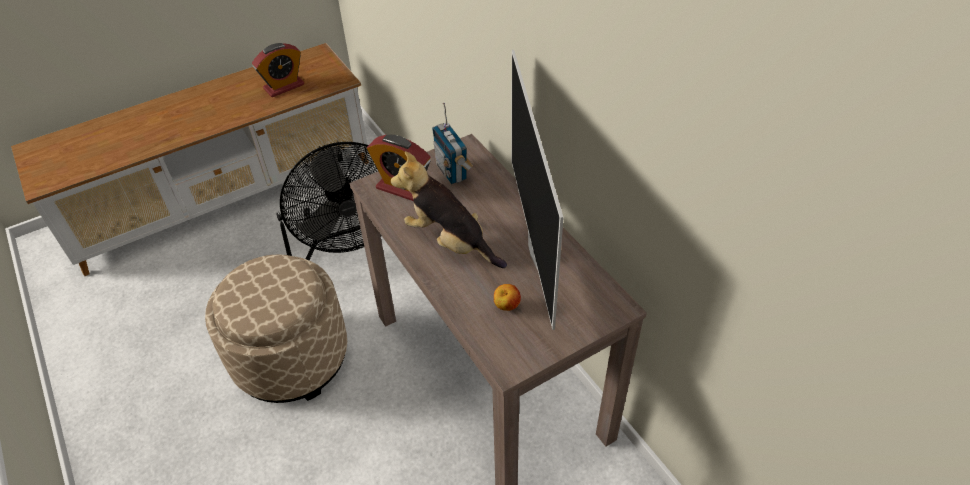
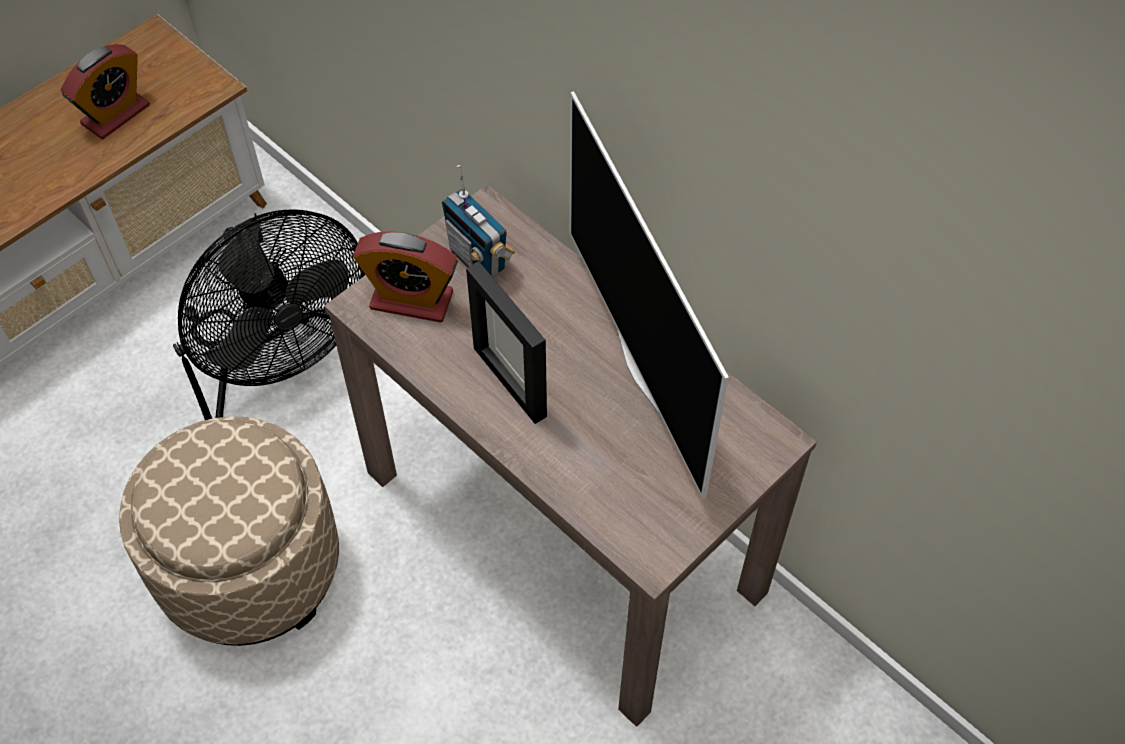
camera: 15 degrees left, 10 degrees up
(450, 242) = (512, 381): plush toy -> picture frame
(506, 306) = (623, 469): apple -> none

